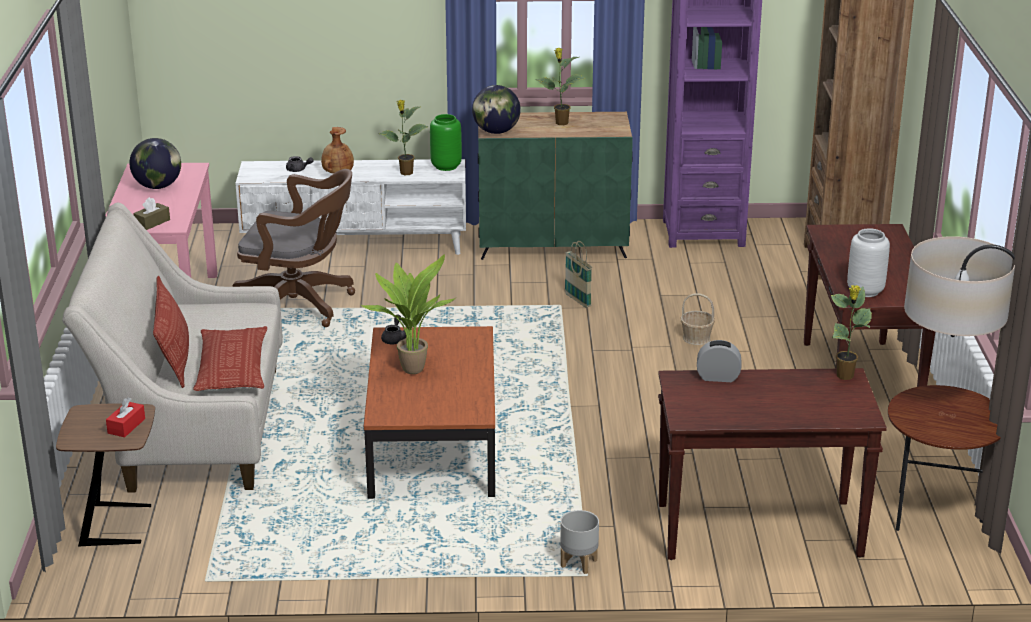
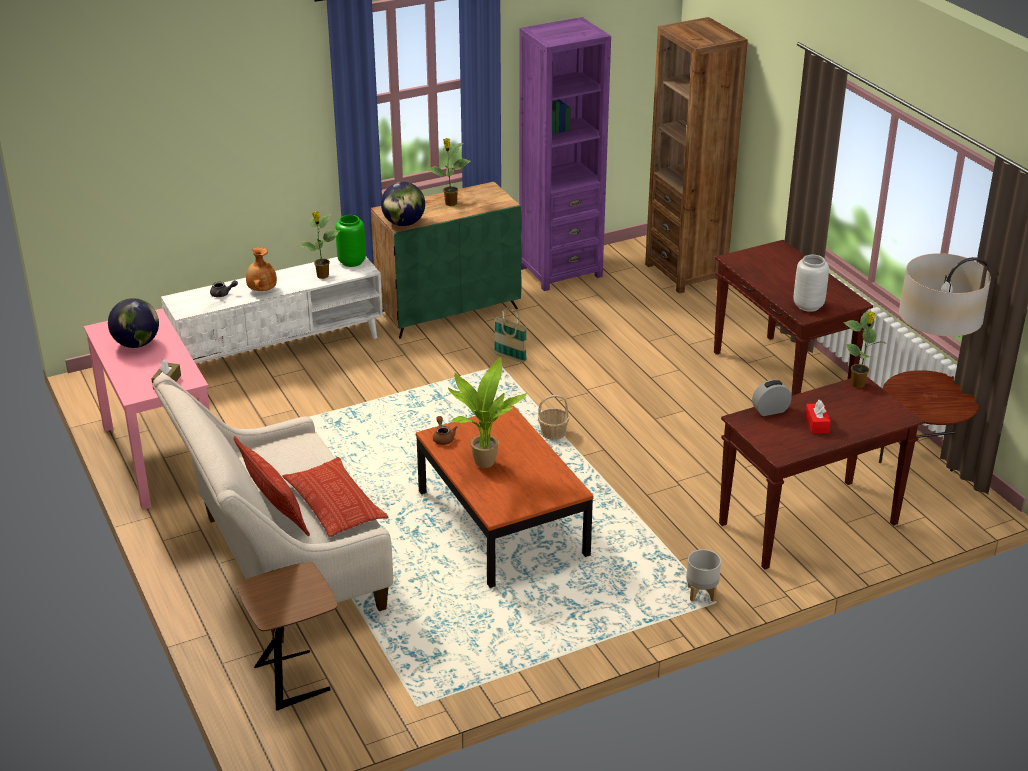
camera: 25 degrees left, 5 degrees up
(126, 426) = (305, 589): red tissue box -> red tissue box (816, 424)
(300, 305) = (278, 420): brown office chair -> none
(394, 338) = (443, 438): grey teapot -> brown teapot
(696, 338) = (630, 369): basket -> basket (553, 433)

